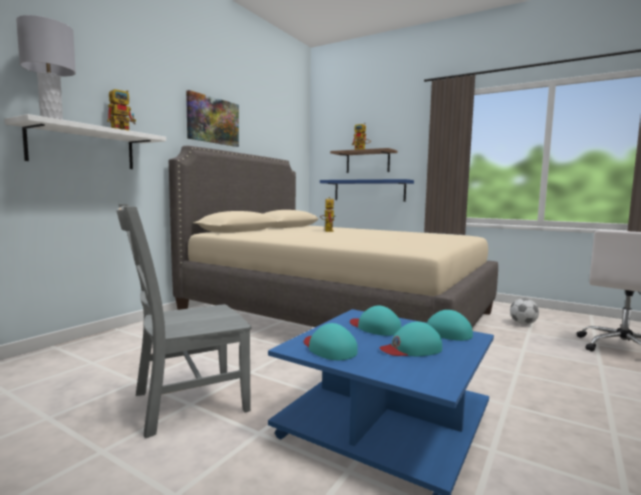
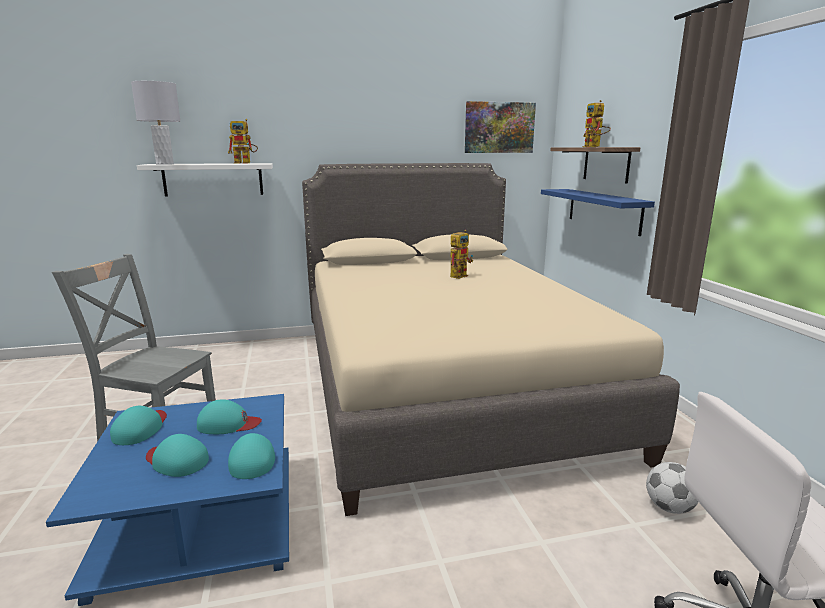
camera: 45 degrees right, 10 degrees up
(213, 120) = (366, 128): picture -> picture (499, 127)
(375, 327) = (228, 424): turquoise cap -> turquoise cap turned 90 degrees clockwise

